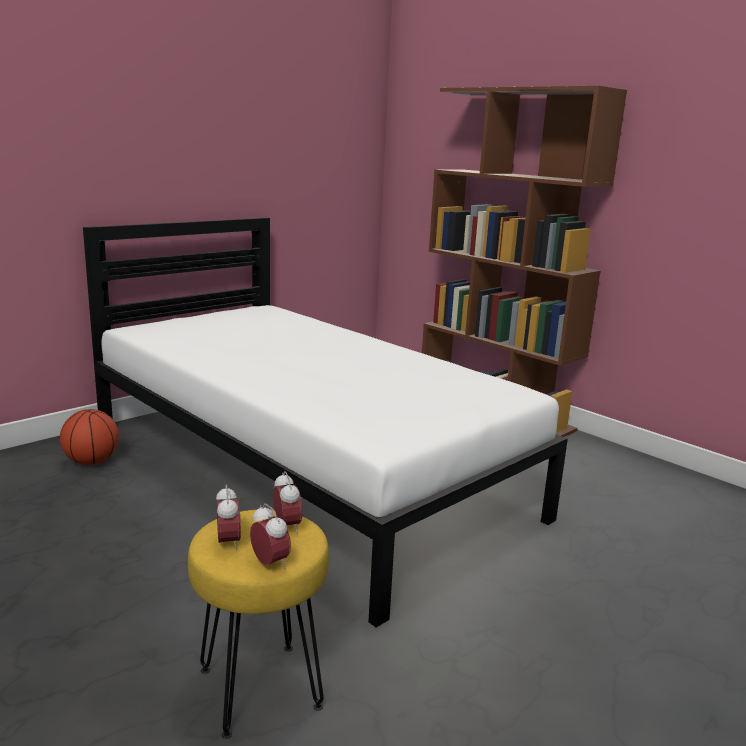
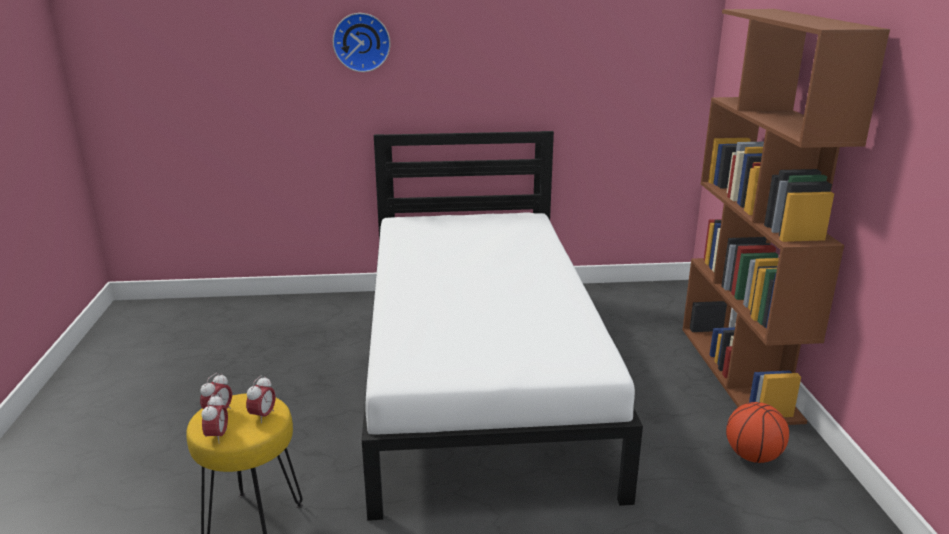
camera: 40 degrees right, 5 degrees up
(59, 110) = (361, 42): none -> wall clock
(92, 462) = (349, 319): basketball -> basketball (753, 456)

